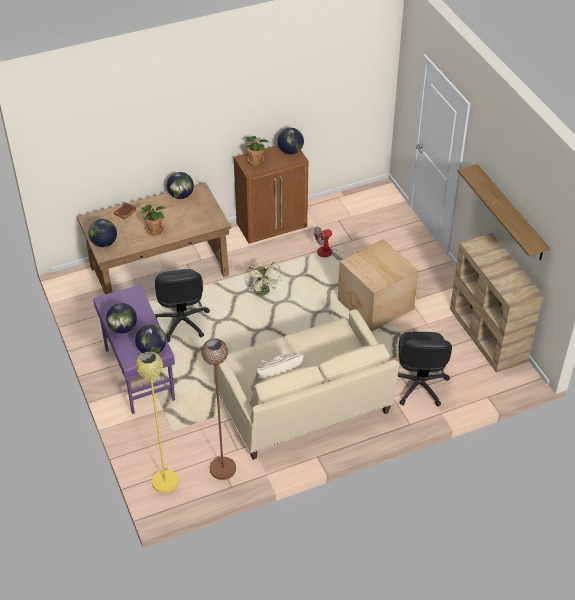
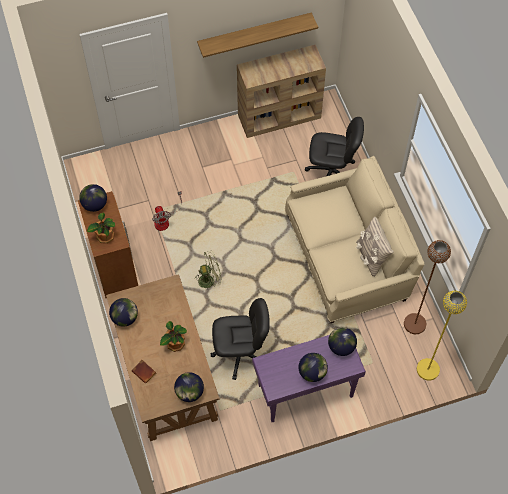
camera: 85 degrees left, 15 degrees up
(375, 305) = (236, 192): cardboard box -> none

